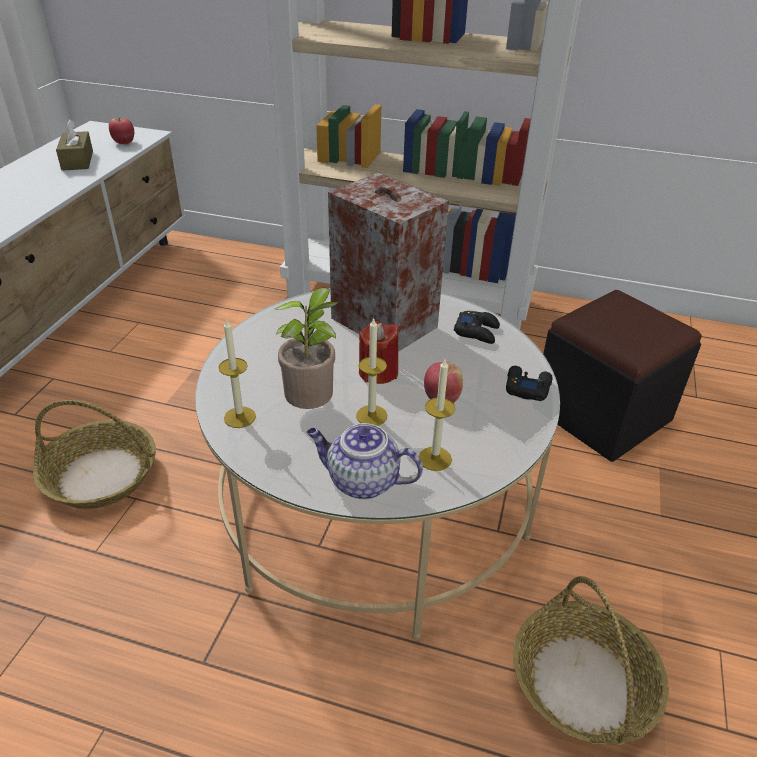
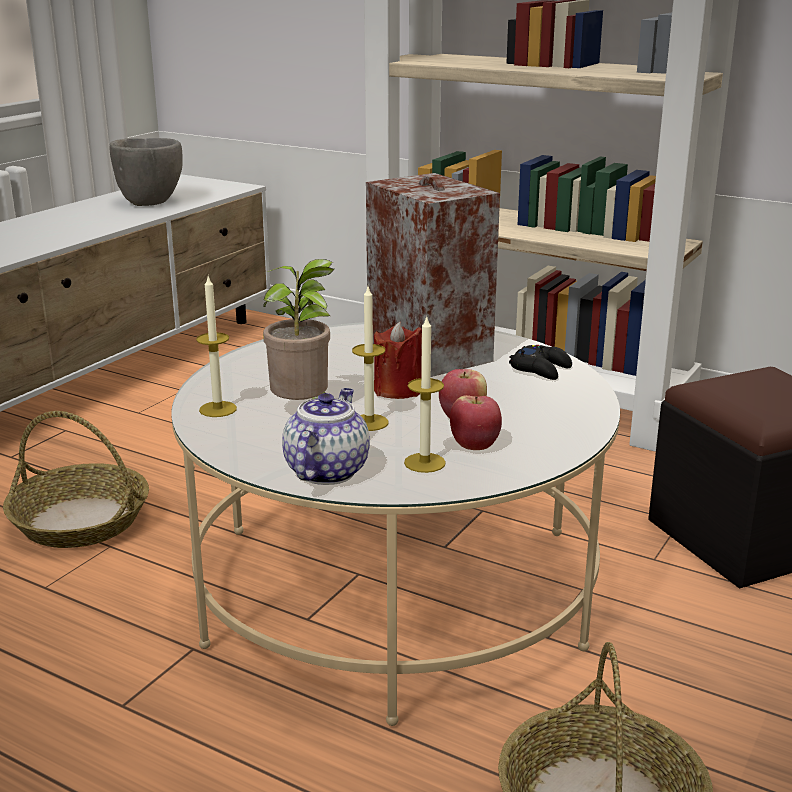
camera: 15 degrees right, 15 degrees down
(77, 160) = (150, 202): brown tissue box -> grey bowl
(124, 143) = (208, 192): apple -> apple (475, 446)
(361, 481) = (326, 470): teapot -> teapot turned 75 degrees clockwise
(527, 387) = (576, 419): black game controller -> none

